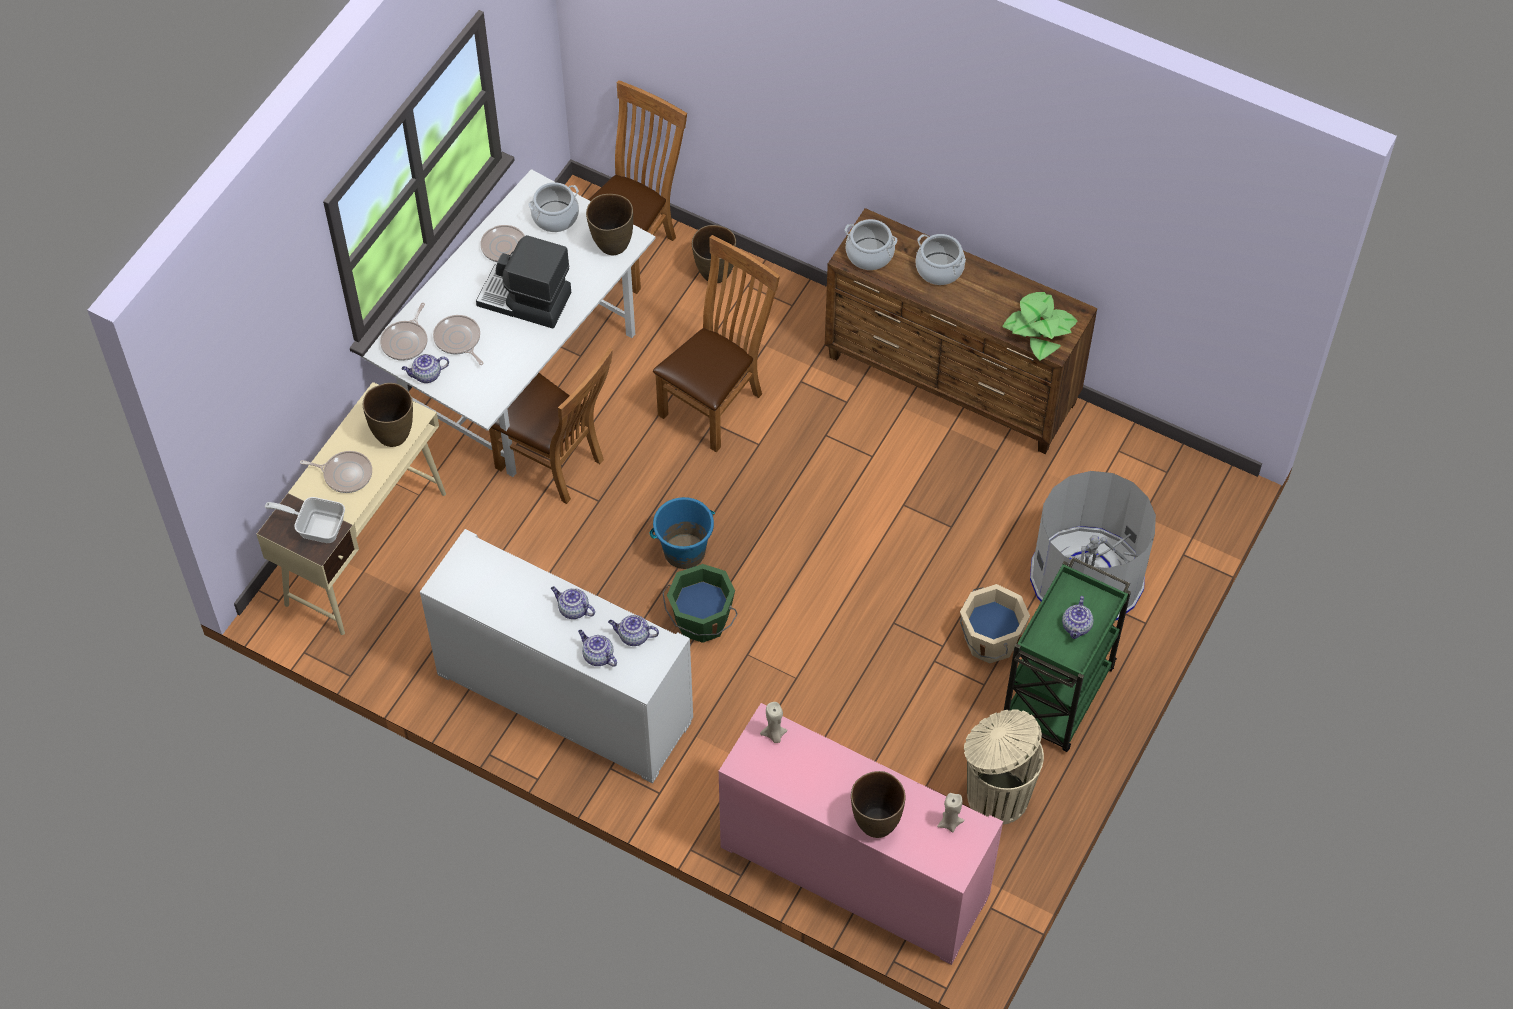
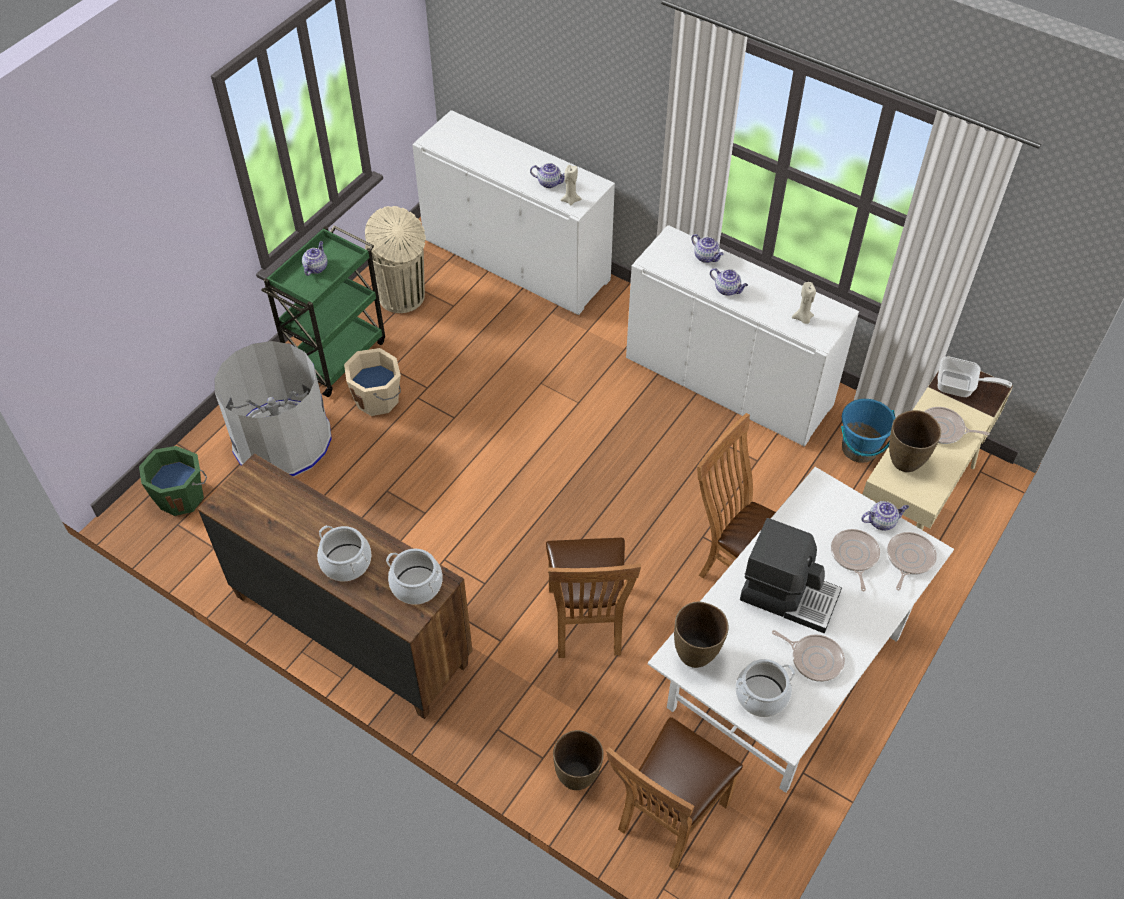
camera: 175 degrees left, 5 degrees down
(458, 340) = (854, 556): frying pan -> frying pan turned 150 degrees counterclockwise
(633, 636) = (677, 268): teapot -> teapot (550, 183)
(684, 551) = (626, 487): blue bucket -> blue bucket (859, 449)
(701, 621) = (614, 430): green bucket -> green bucket (181, 496)
(716, 402) = (587, 625): brown chair -> brown chair turned 45 degrees counterclockwise
(854, 871) = (516, 260): pink cabinet -> white cabinet
(875, 823) = (503, 147): brown vase -> none
(950, 823) = (450, 144): beige candle -> beige candle (803, 318)
(1039, 329) = (263, 490): potted plant -> none

